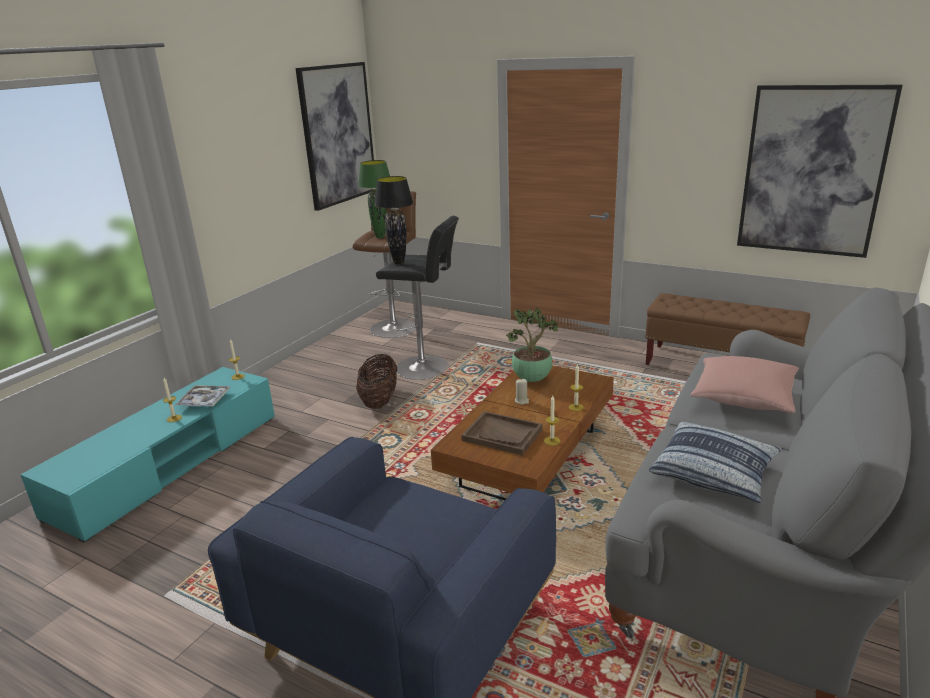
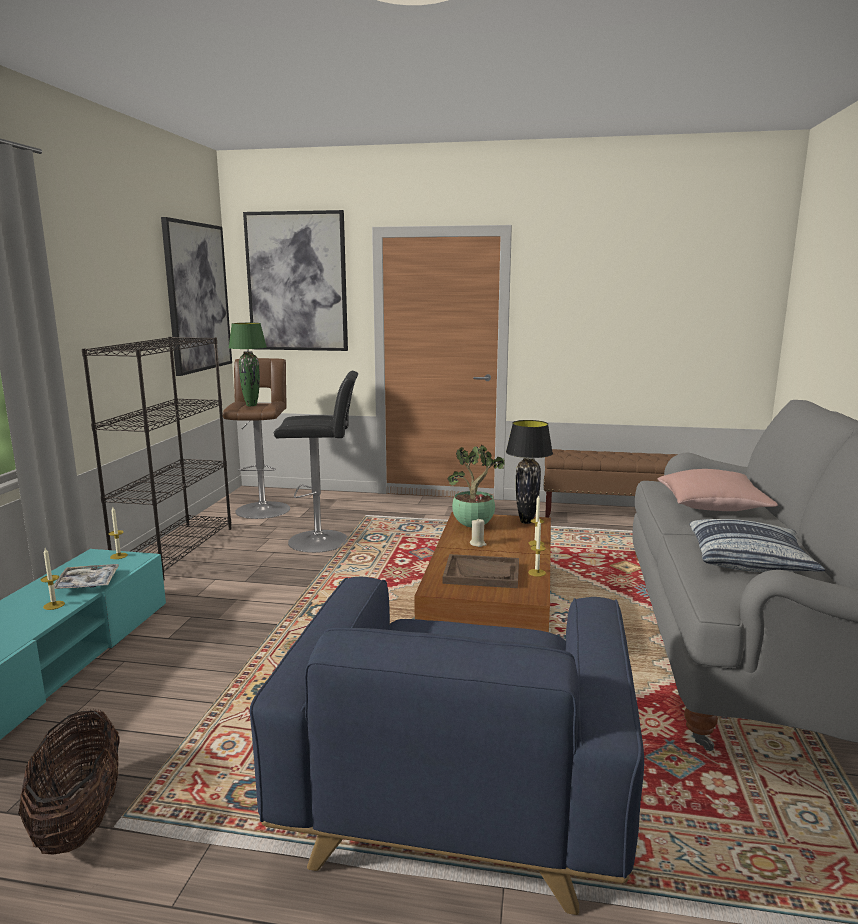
camera: 20 degrees left, 10 degrees down
(307, 364) = (176, 550): none -> black bookcase
(379, 400) = (288, 575): basket -> basket (80, 819)
(399, 263) = (295, 422): black table lamp -> black table lamp (526, 521)
(812, 171) = (676, 326): picture -> picture (297, 282)

